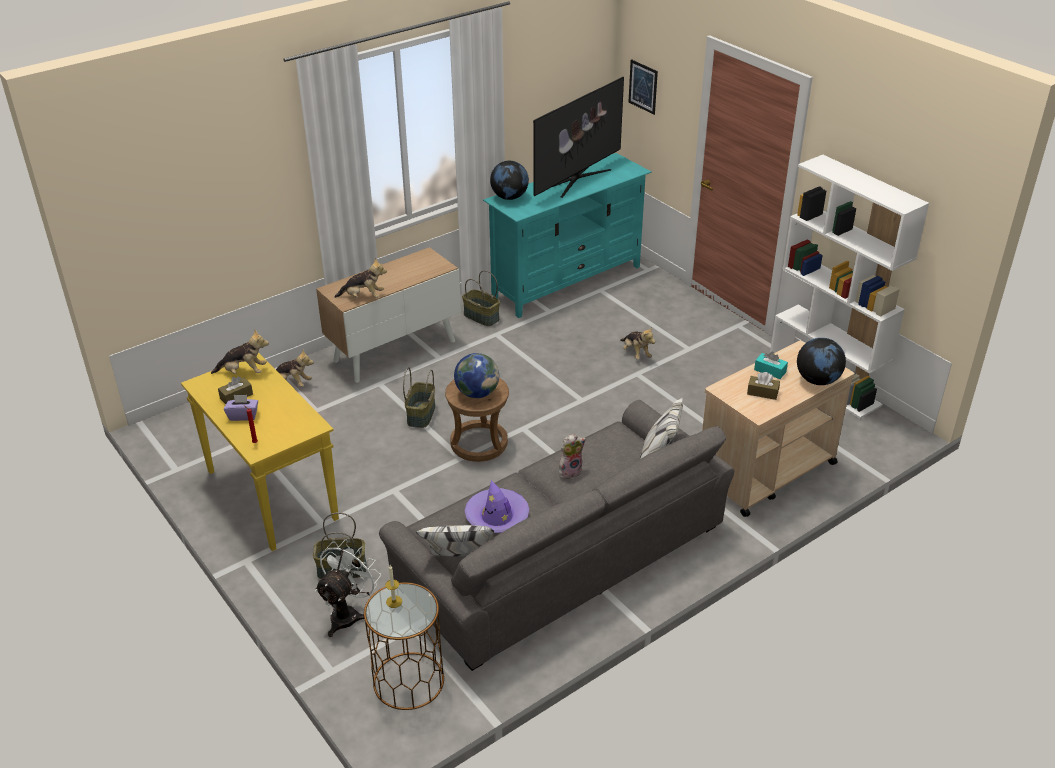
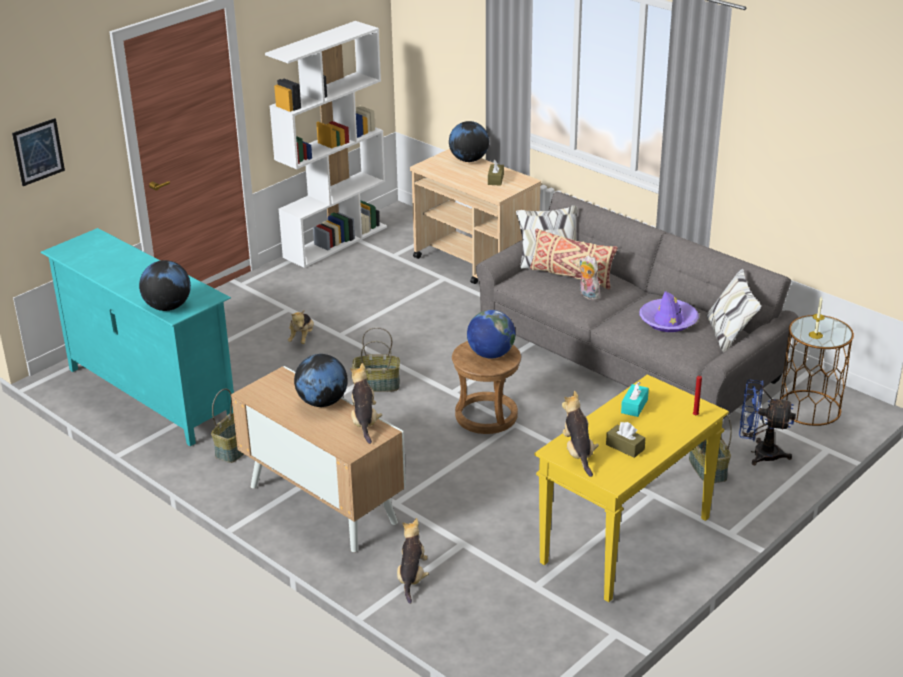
camera: 100 degrees left, 5 degrees down
(243, 415) = (656, 434): purple tissue box -> none
(348, 613) = (759, 453): white fan -> blue fan
(399, 281) = (322, 402): none -> globe
(420, 414) = (448, 462): basket -> basket (376, 385)
(576, 179) = (119, 269): television -> none
(611, 465) = (571, 276): none -> beige pillow
(635, 353) = (302, 338): plush toy -> plush toy turned 135 degrees clockwise
(770, 371) = (462, 177): turquoise tissue box -> turquoise tissue box (634, 406)

